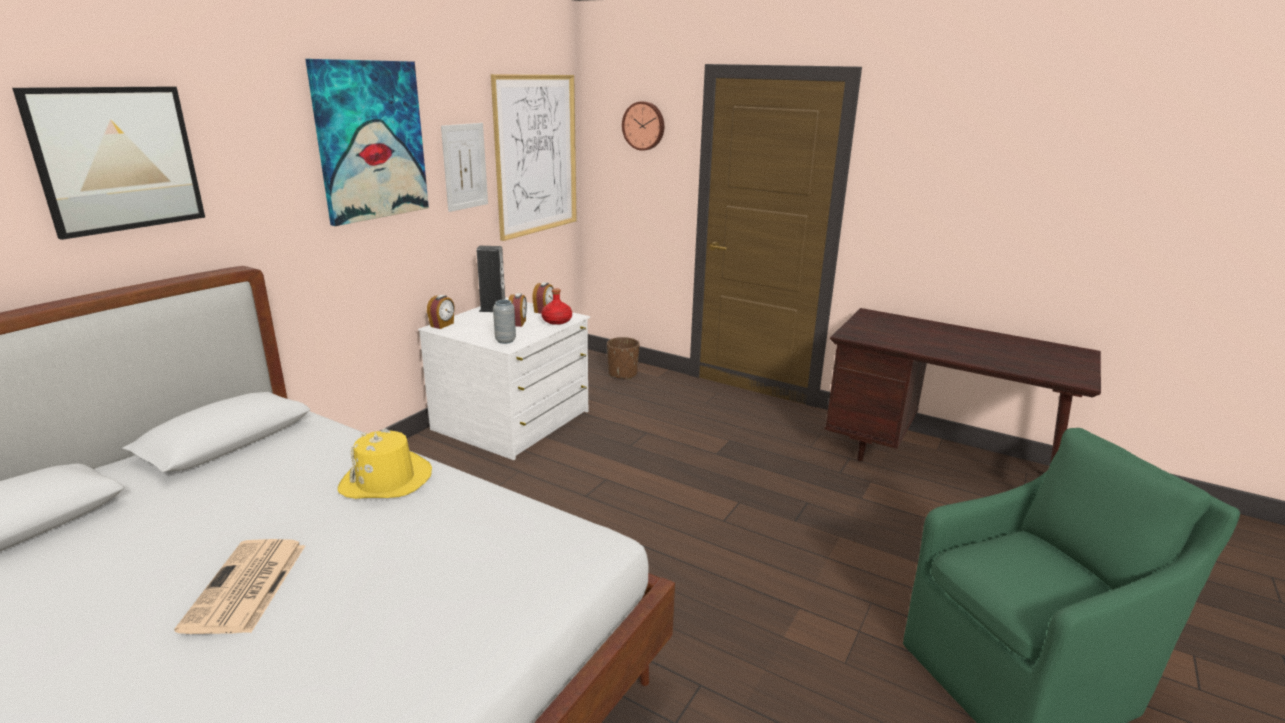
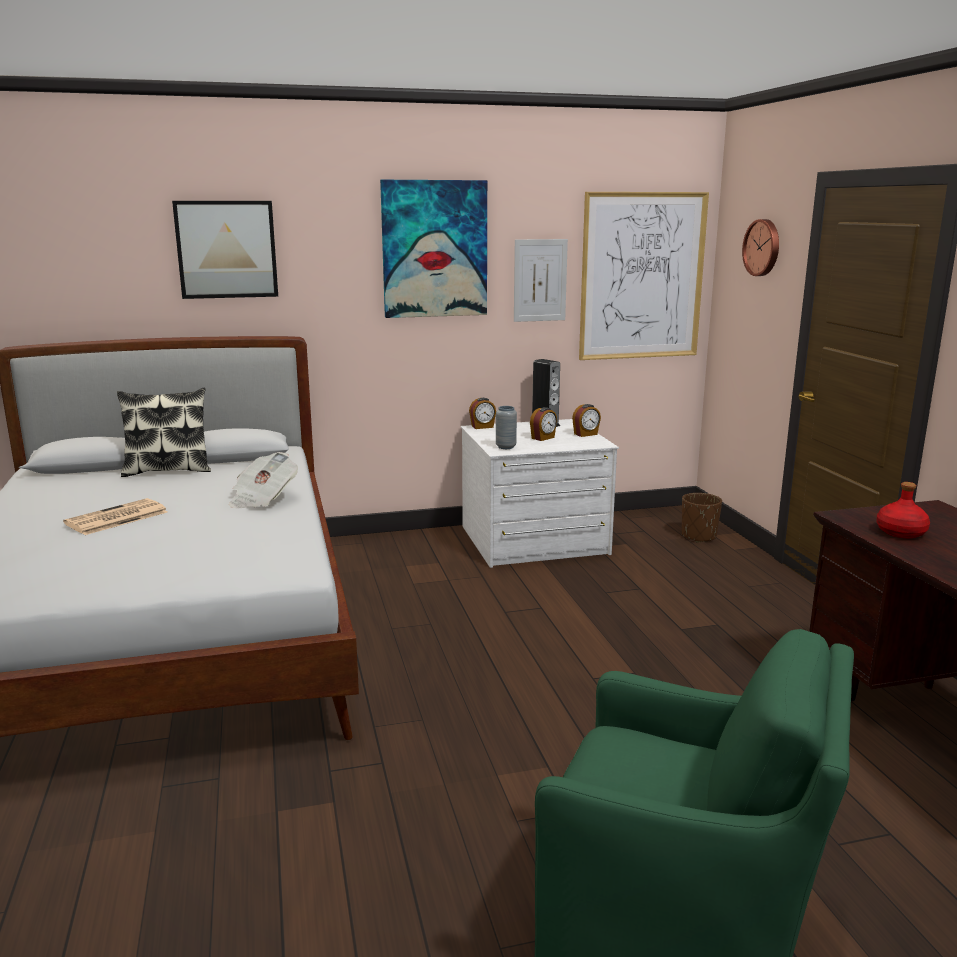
camera: 45 degrees right, 5 degrees down
(166, 491) = (168, 470): none -> pillow
(386, 480) = (262, 499): yellow hat -> newspaper
(557, 321) = (579, 444): red bottle -> red bottle (901, 532)

